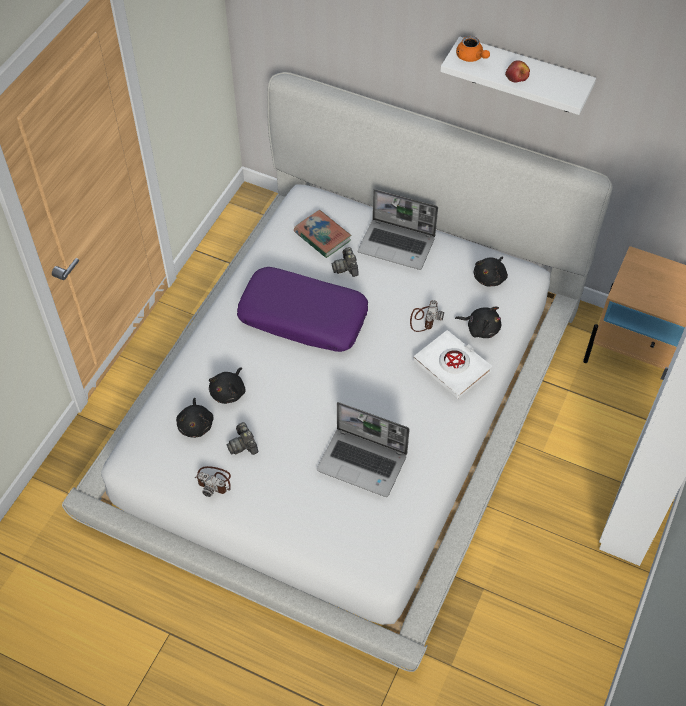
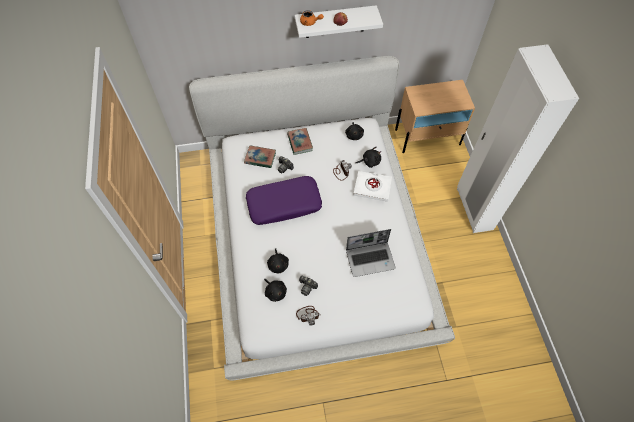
camera: 35 degrees left, 5 degrees up
(397, 245) = (300, 142): laptop -> book

